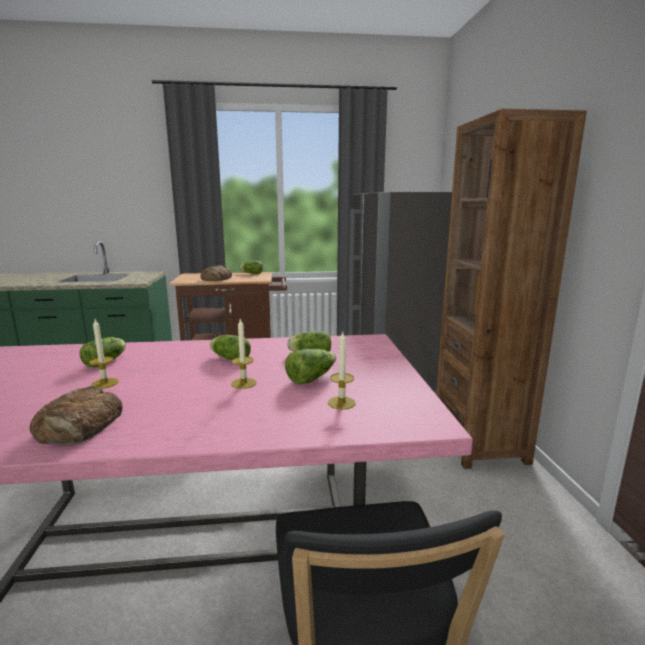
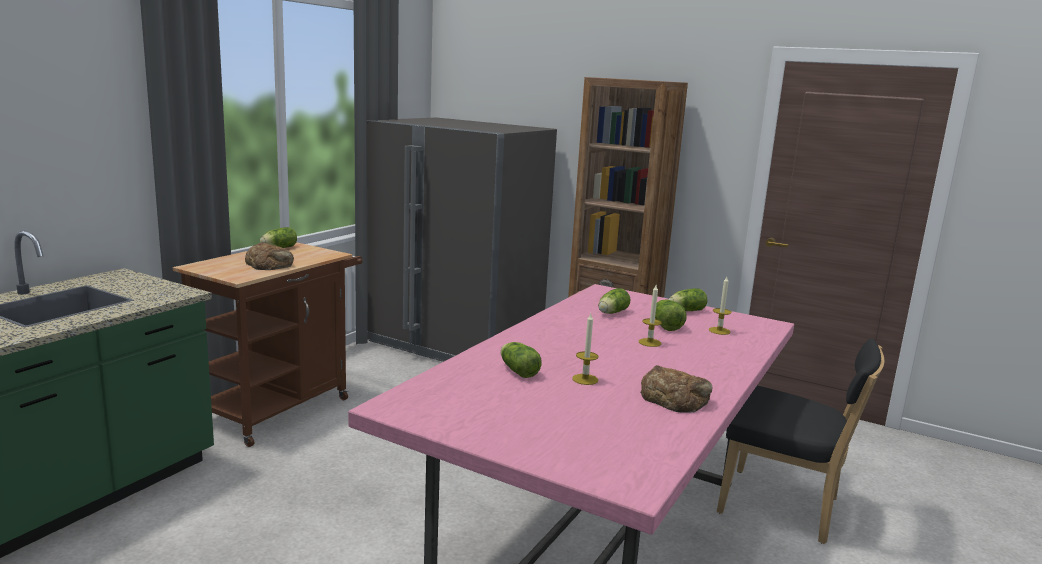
camera: 55 degrees left, 0 degrees up
(229, 358) = (581, 333): lettuce -> lettuce (685, 311)

